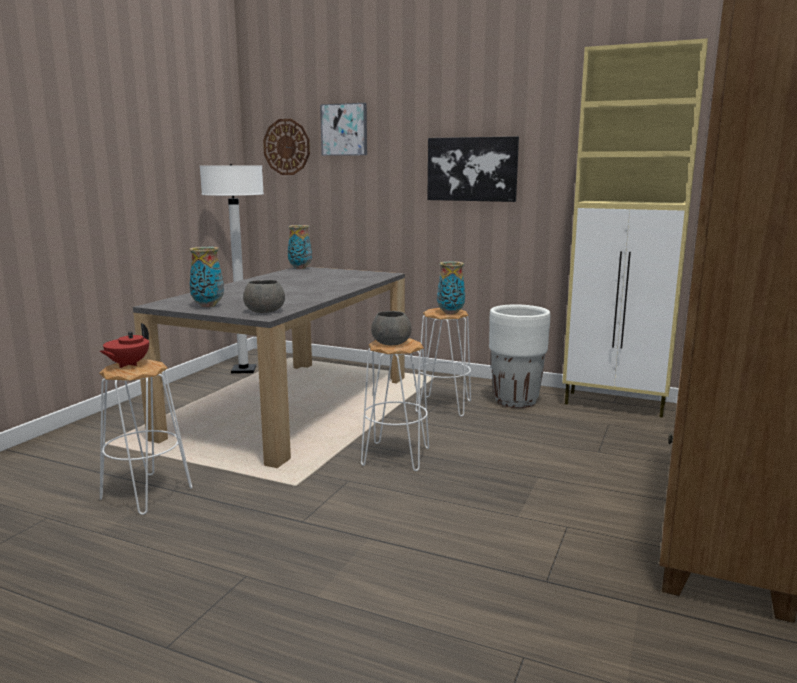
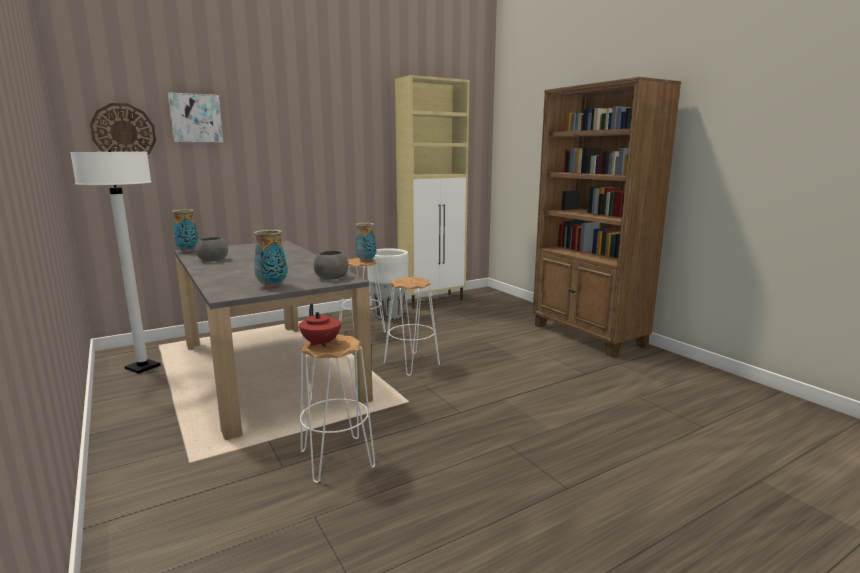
camera: 55 degrees left, 0 degrees up
(391, 343) = (409, 281): grey bowl -> grey bowl (213, 260)
(472, 169) = (318, 154): picture -> none

